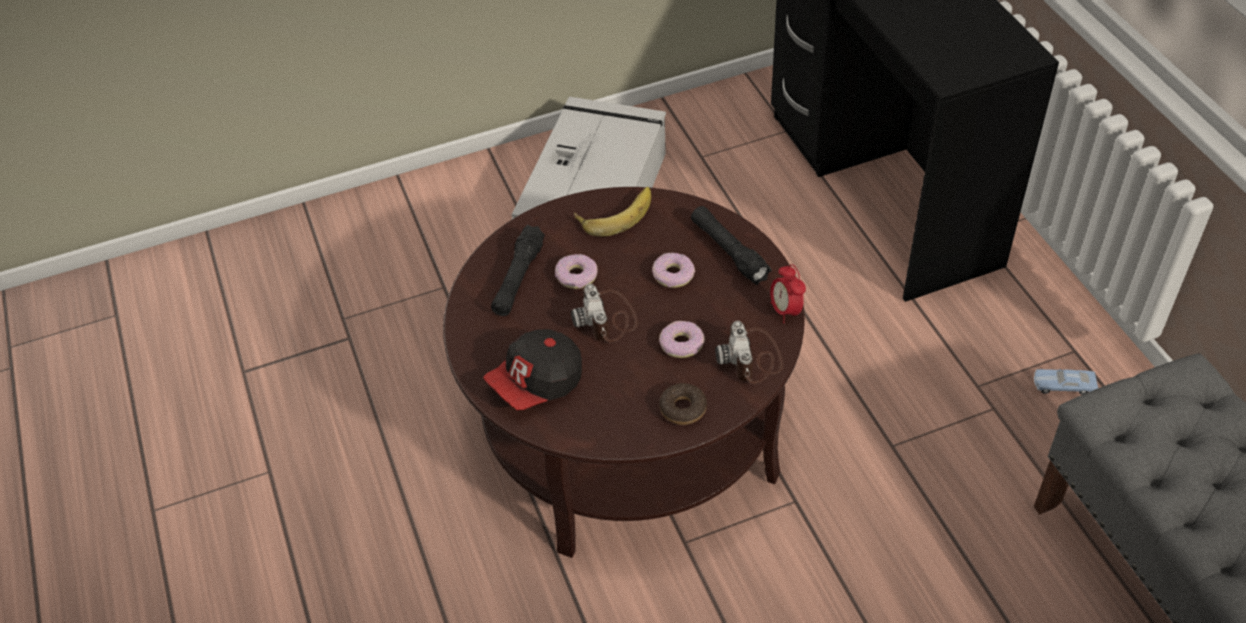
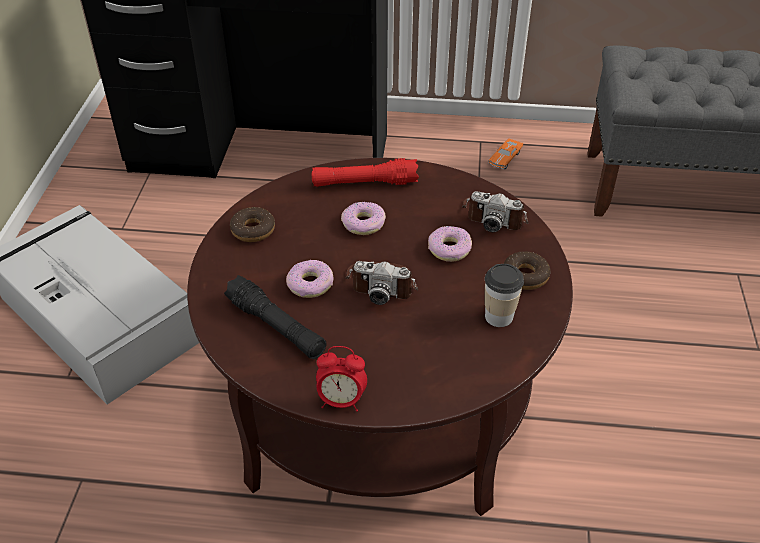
camera: 65 degrees left, 5 degrees down
(537, 383) = (429, 363): cap -> none
(615, 213) = (253, 230): banana -> donut
(619, 408) = (499, 316): none -> cup
(728, 252) = (364, 183): black flashlight -> red flashlight
(785, 311) = (456, 179): alarm clock -> alarm clock (341, 401)
(1063, 385) = (505, 158): blue toy car -> orange toy car

